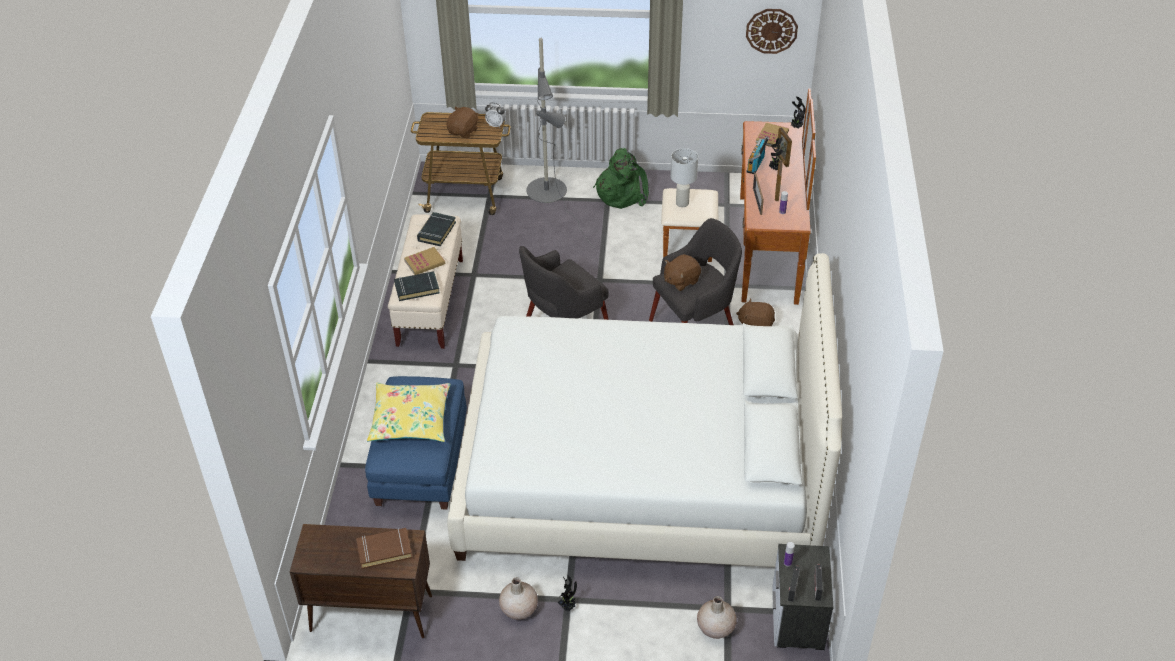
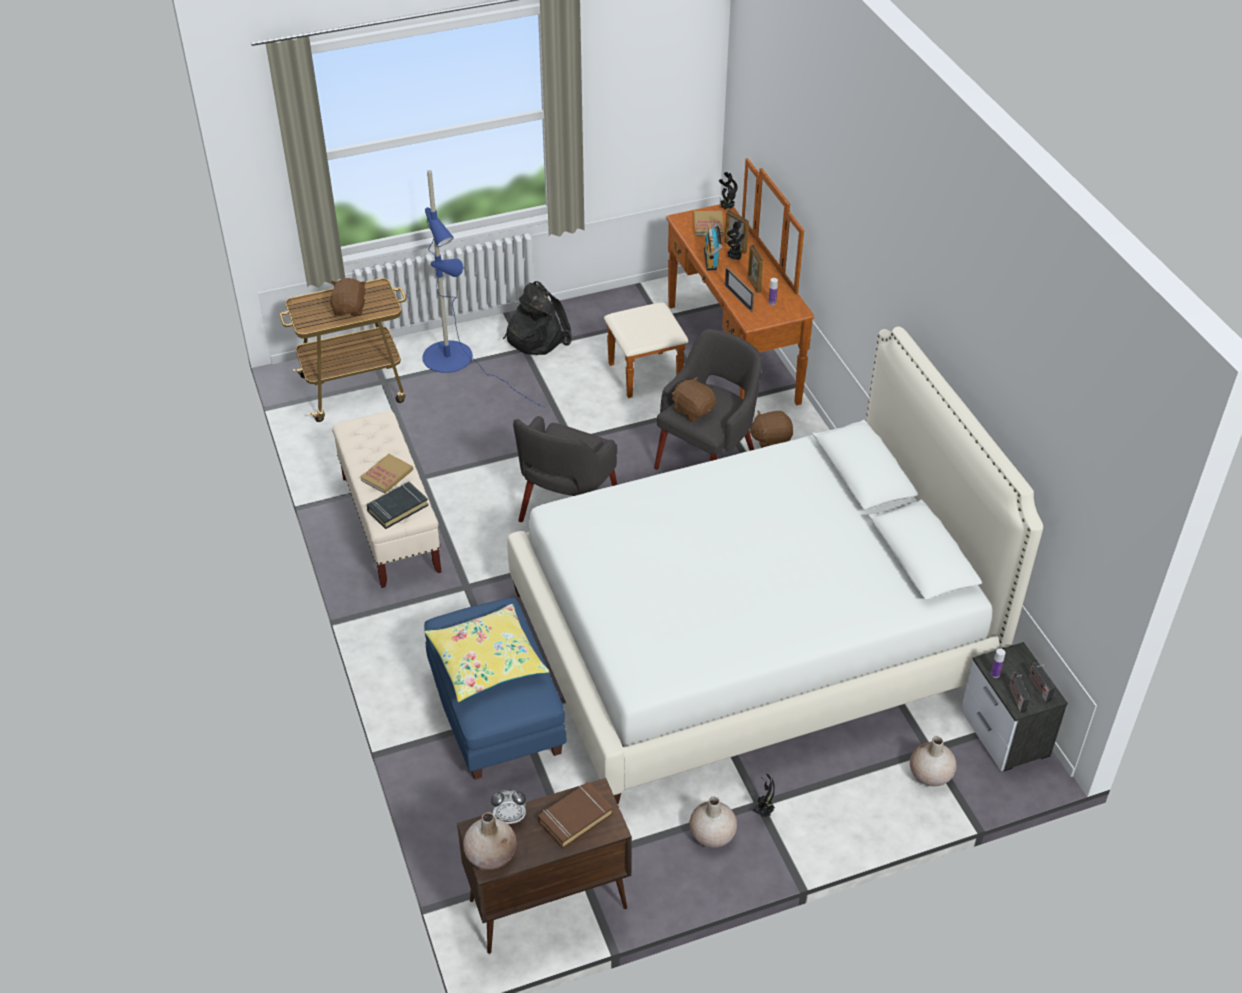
camera: 25 degrees left, 0 degrees up
(311, 554) = (491, 854): none -> beige vase
(436, 231) = (377, 436): black book -> none
(496, 125) = (384, 291): alarm clock -> alarm clock (509, 817)
(551, 195) = (457, 361): grey floor lamp -> blue floor lamp
(622, 193) = (536, 336): green backpack -> black backpack
(681, 281) = (693, 410): brown plush toy -> brown plush toy turned 105 degrees clockwise
(682, 203) = (638, 325): white table lamp -> none
(771, 30) = (676, 104): wall clock -> none

